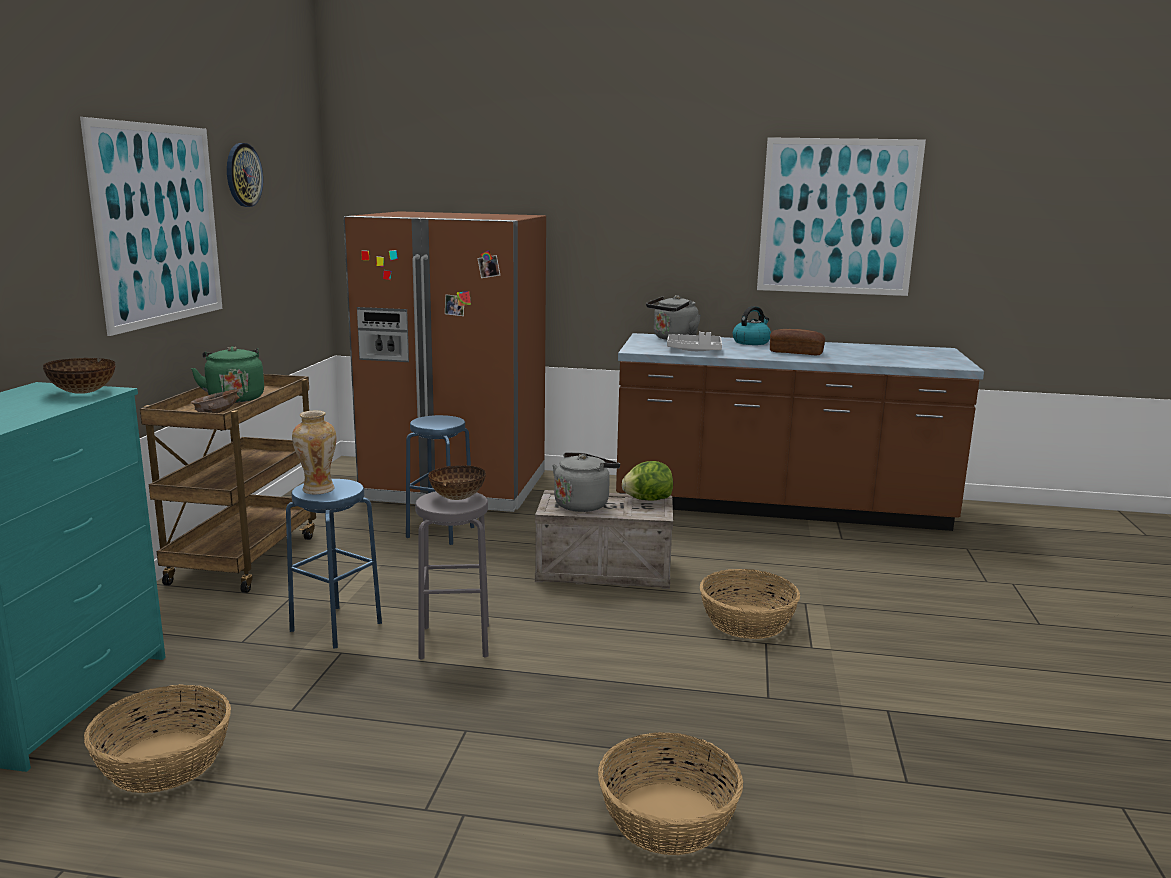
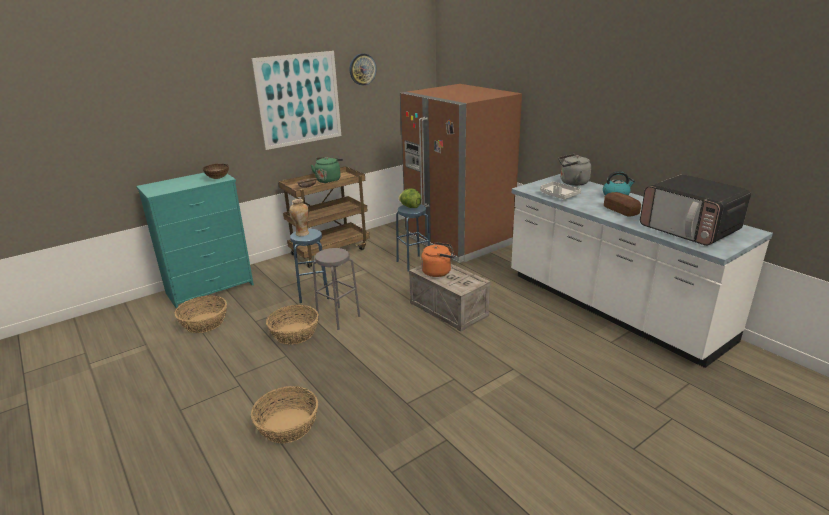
camera: 45 degrees right, 10 degrees up
(457, 498) = (336, 254): bowl -> none
(583, 504) = (438, 272): grey kettle -> orange kettle
(647, 500) = (472, 279): lettuce -> lettuce (410, 207)
(747, 621) = (465, 364): basket -> basket (295, 333)
(779, 506) = (611, 307): brown counter -> white counter
(838, 217) = (694, 114): picture -> none
(895, 356) = (689, 229): none -> microwave

